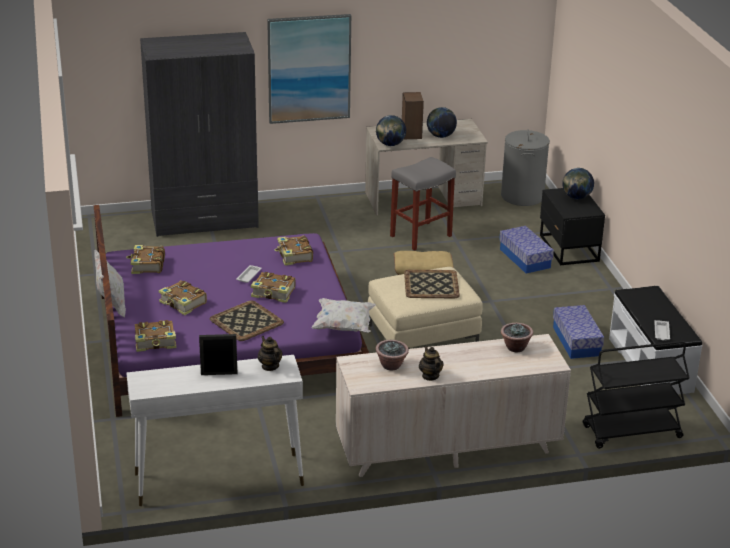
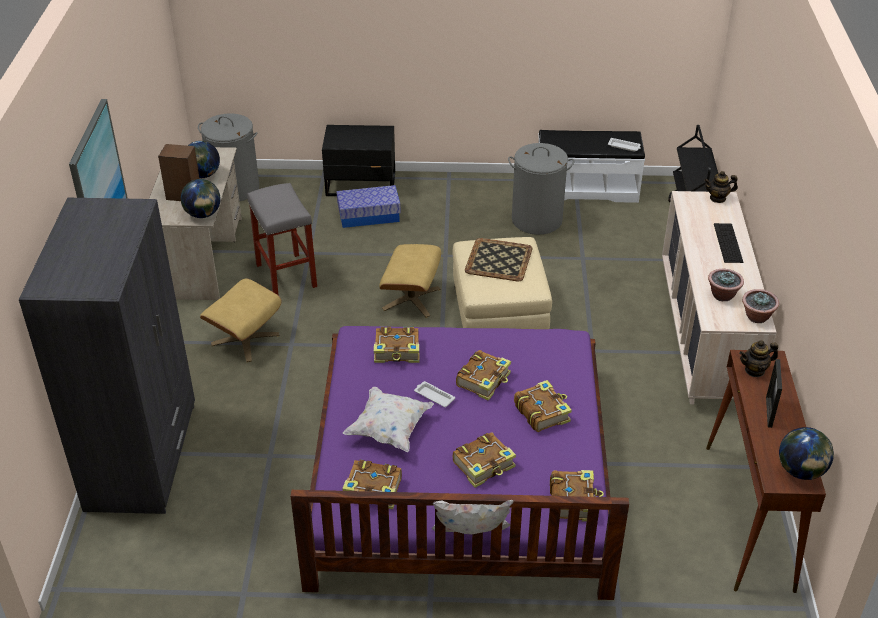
camera: 75 degrees left, 10 degrees up
(218, 479) = (749, 516): white console table -> brown console table
(246, 321) = (542, 412): tray -> book
(337, 233) = (245, 339): none -> beige ottoman
(344, 326) = (568, 337): white pillow -> white pillow (389, 429)
(430, 376) = (743, 274): teapot -> teapot (718, 198)
(476, 366) = (728, 243): none -> keyboard
(515, 347) = (695, 214): potted plant -> potted plant (757, 317)
(576, 197) = (350, 133): globe -> globe (800, 471)
(576, 341) = (537, 220): storage box -> grey laundry basket

